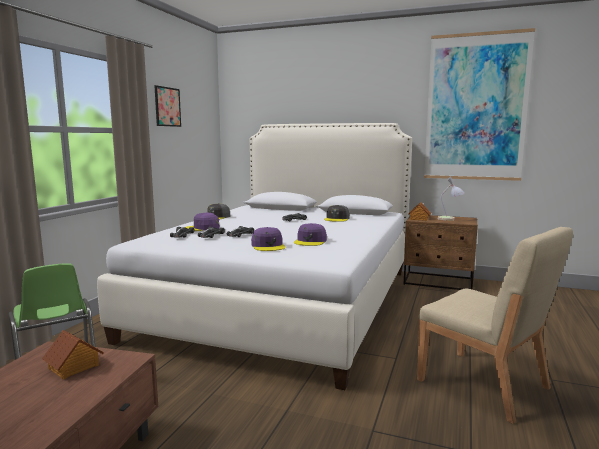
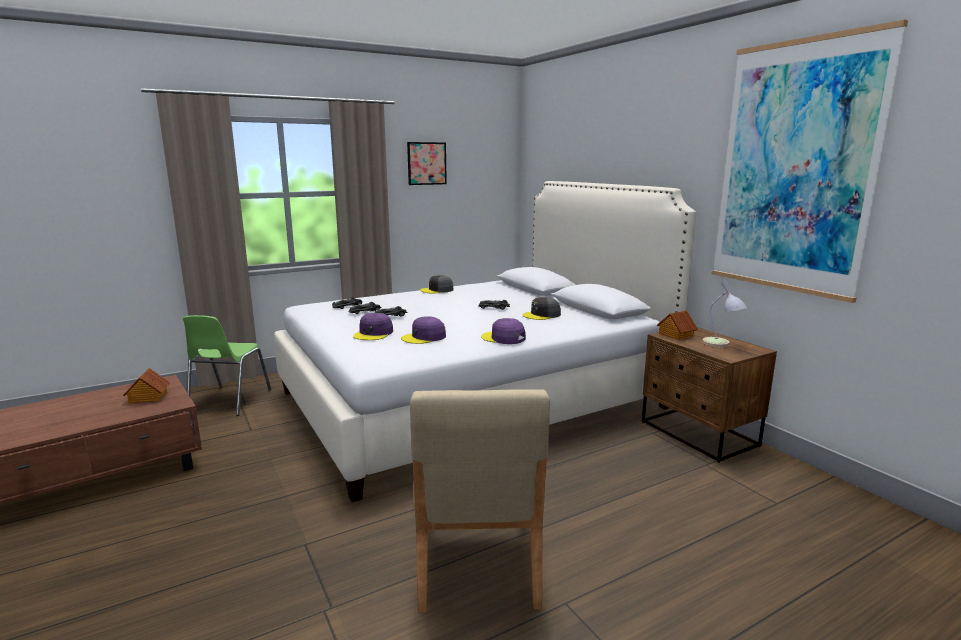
camera: 40 degrees right, 5 degrees up
(202, 228) = (383, 301): purple cap -> purple cap (503, 338)

